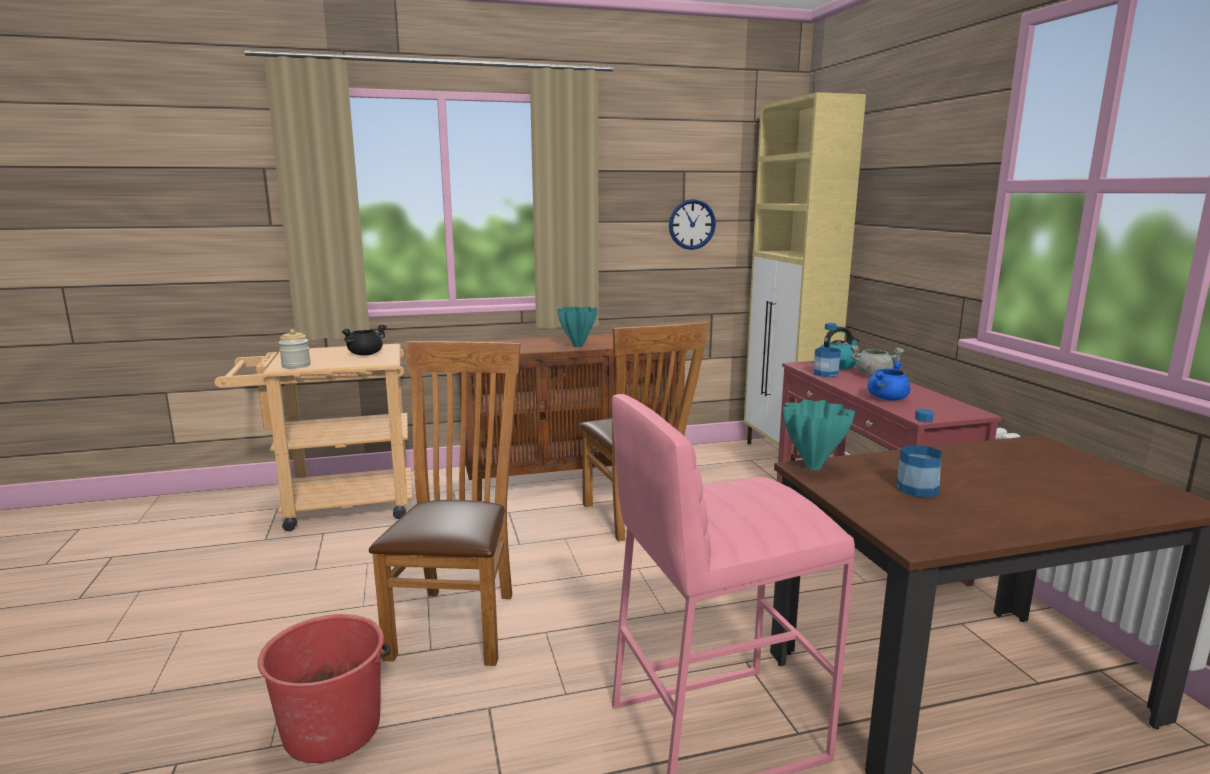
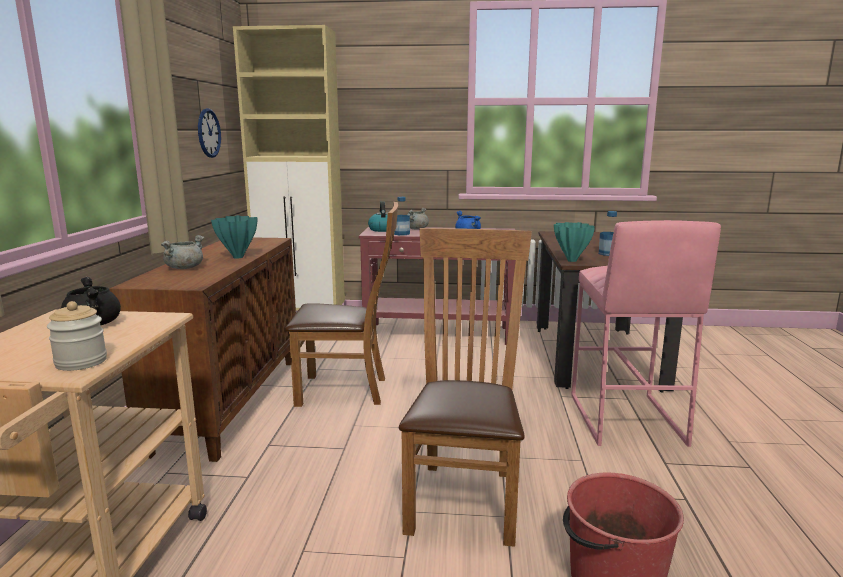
camera: 70 degrees left, 0 degrees up
(459, 620) = (464, 496): brown chair -> brown chair turned 75 degrees clockwise
(526, 342) = (184, 268): none -> grey cooking pot

